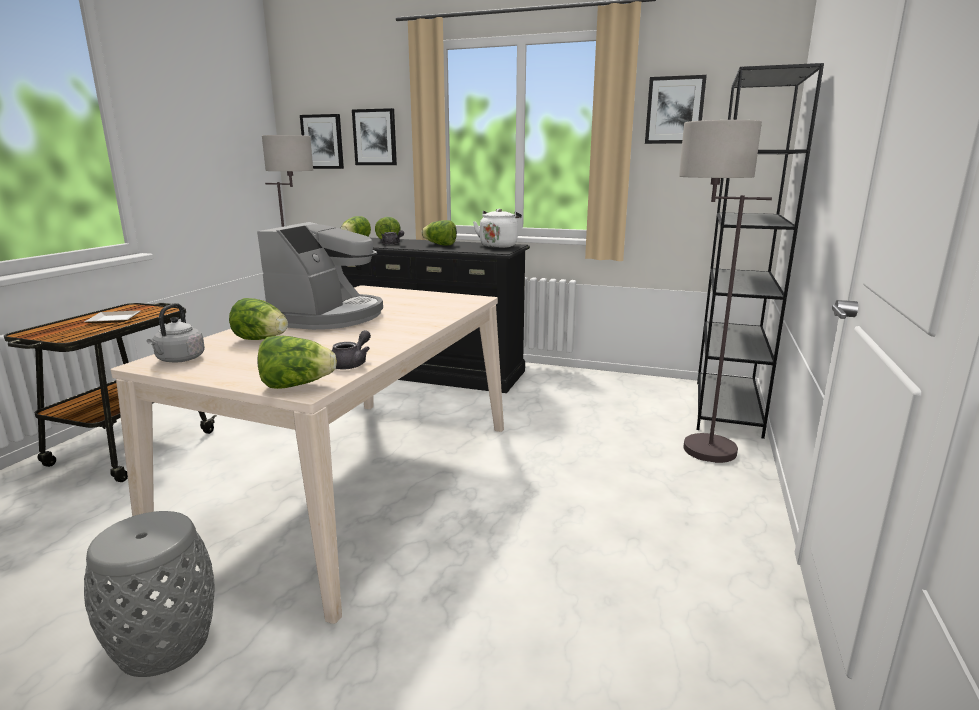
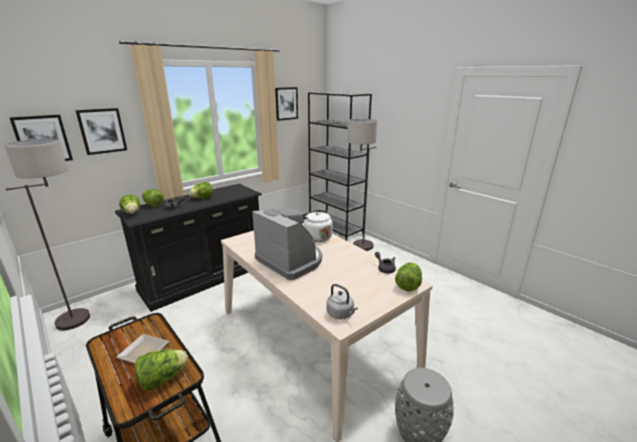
camera: 60 degrees left, 5 degrees up
(261, 340) = (321, 285): lettuce -> lettuce (163, 379)
(499, 246) = (232, 189): white kettle -> white kettle (316, 237)

